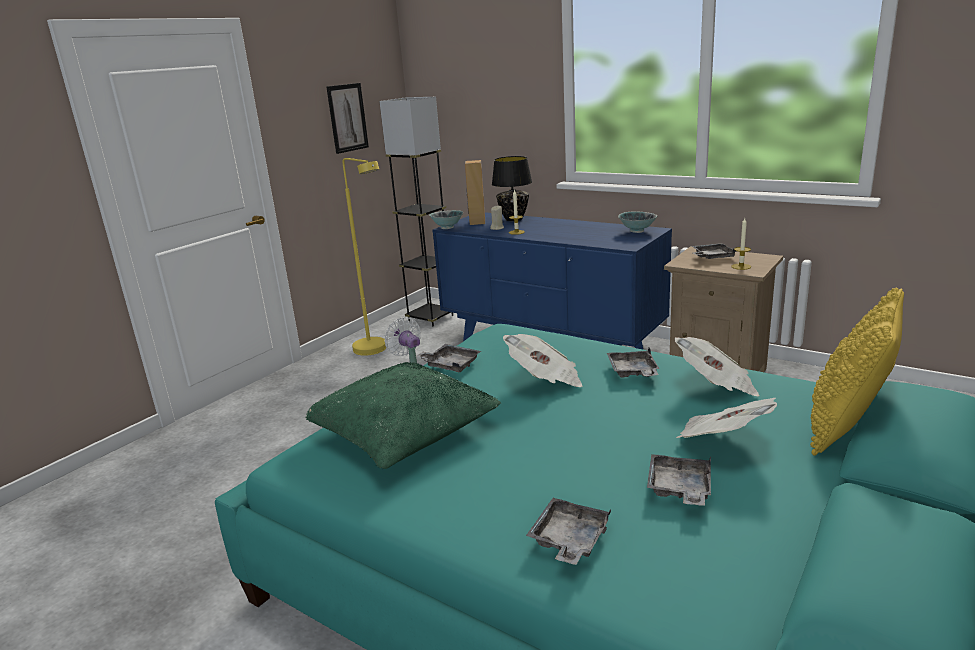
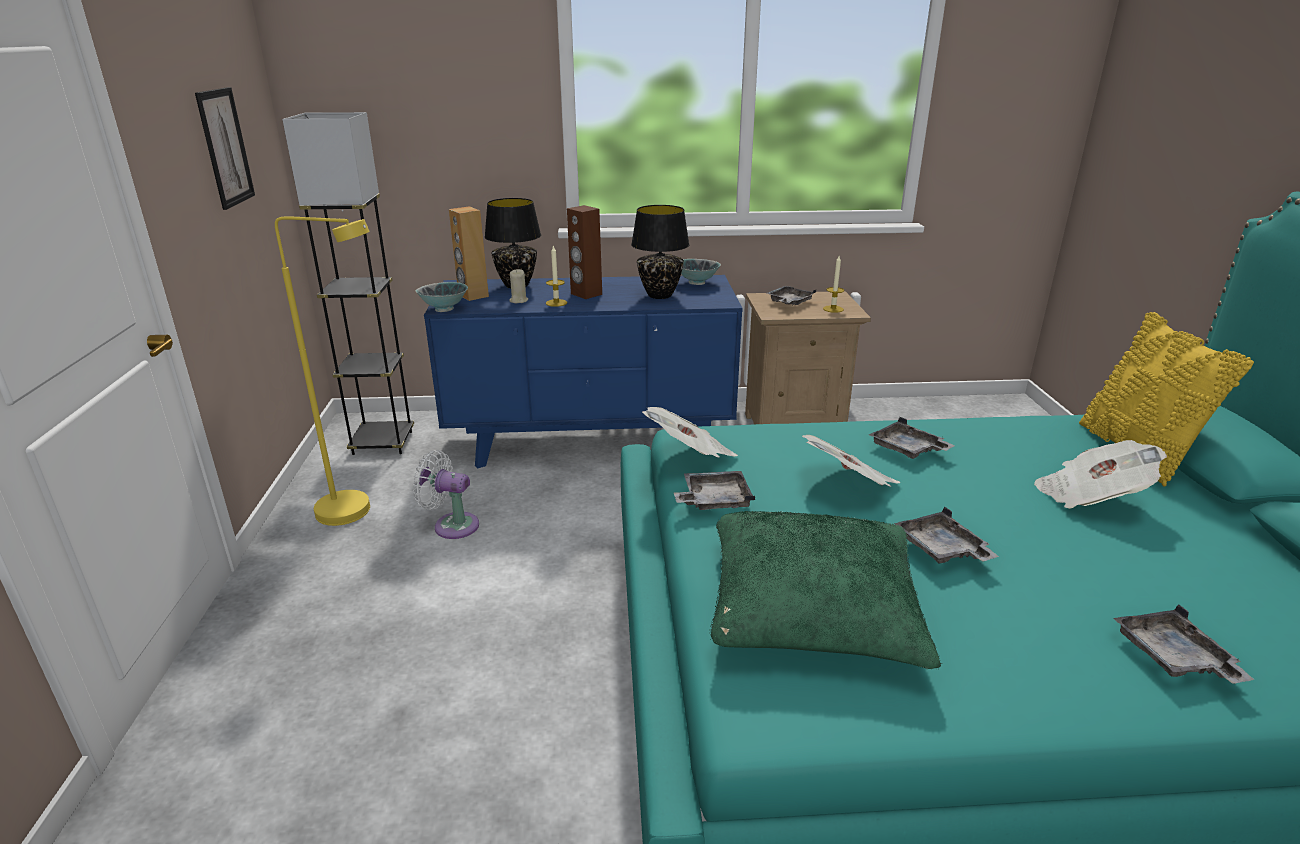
camera: 40 degrees left, 5 degrees up
(545, 229) = (586, 294): none -> brown speaker
(593, 236) = (660, 295): none -> black table lamp
(679, 489) = (1145, 560): grey tray -> grey tray (941, 549)
(716, 386) = (992, 442): newspaper -> newspaper (690, 455)

